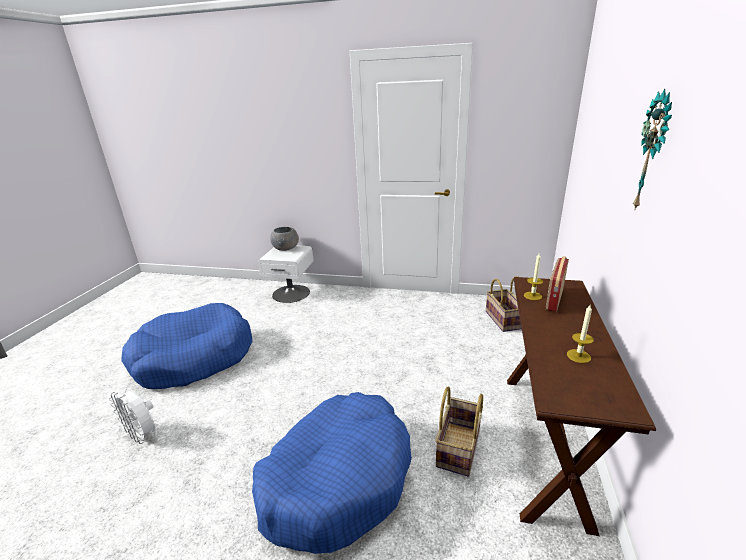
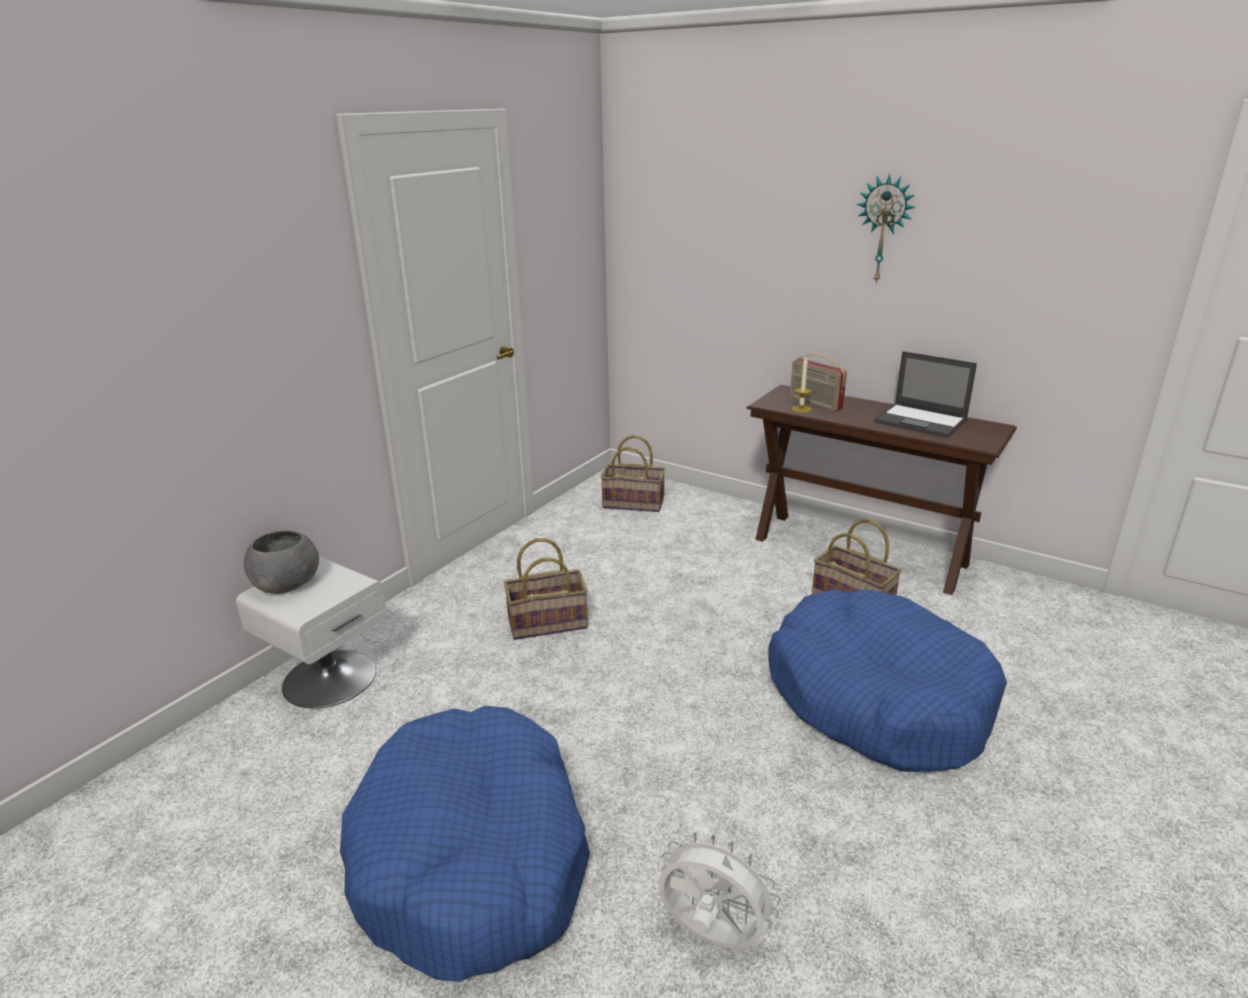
camera: 70 degrees left, 0 degrees up
(143, 435) = (710, 937): white fan -> white fan turned 120 degrees counterclockwise
(355, 328) = (548, 622): none -> basket
(578, 356) = (921, 421): candle -> laptop

